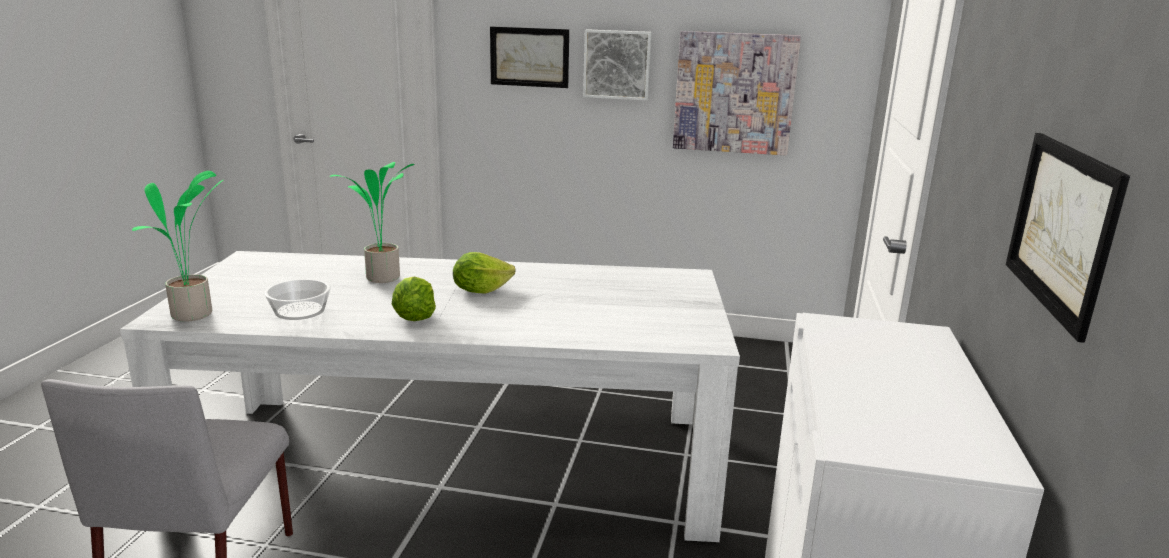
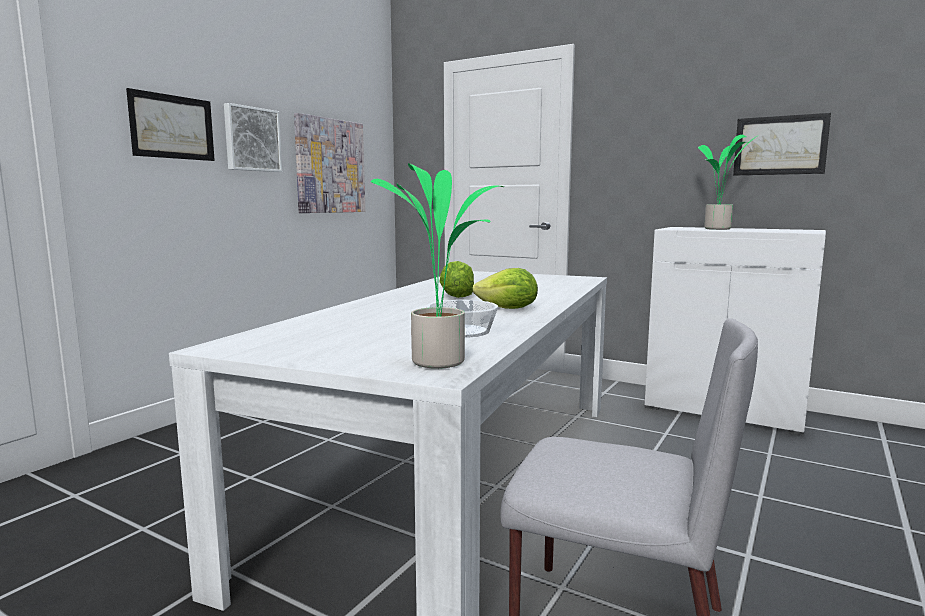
camera: 70 degrees left, 10 degrees down
(382, 279) = (392, 312): potted plant -> potted plant (719, 229)

